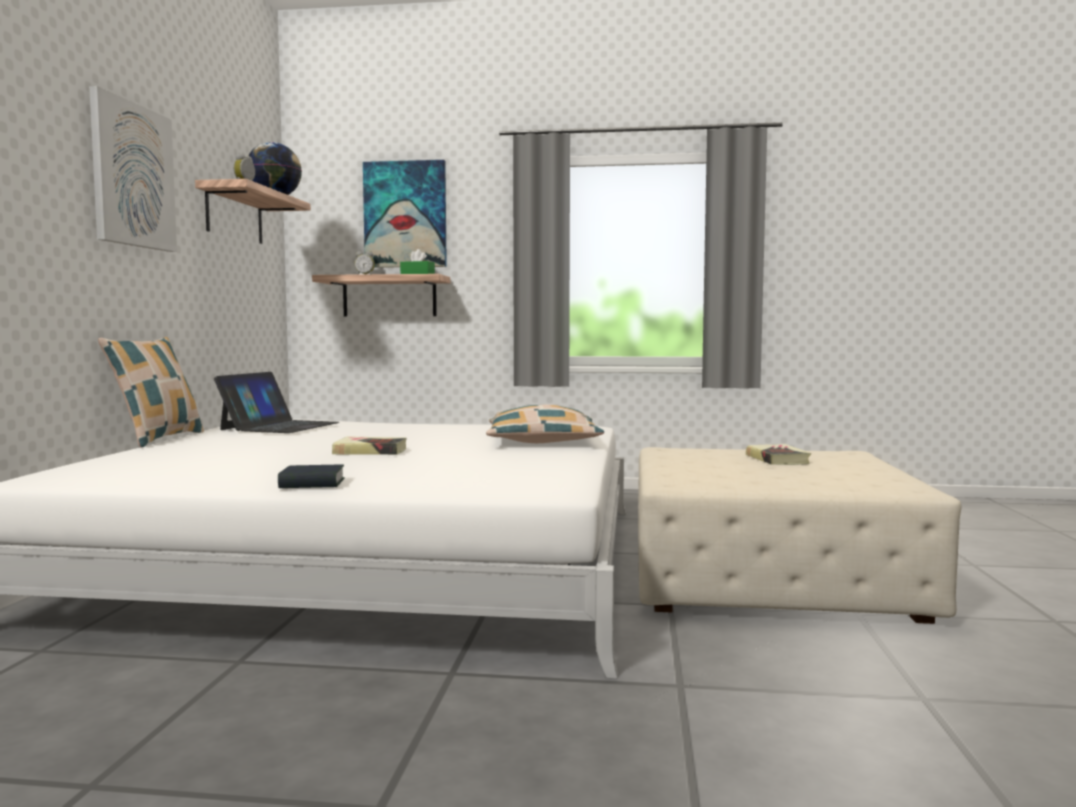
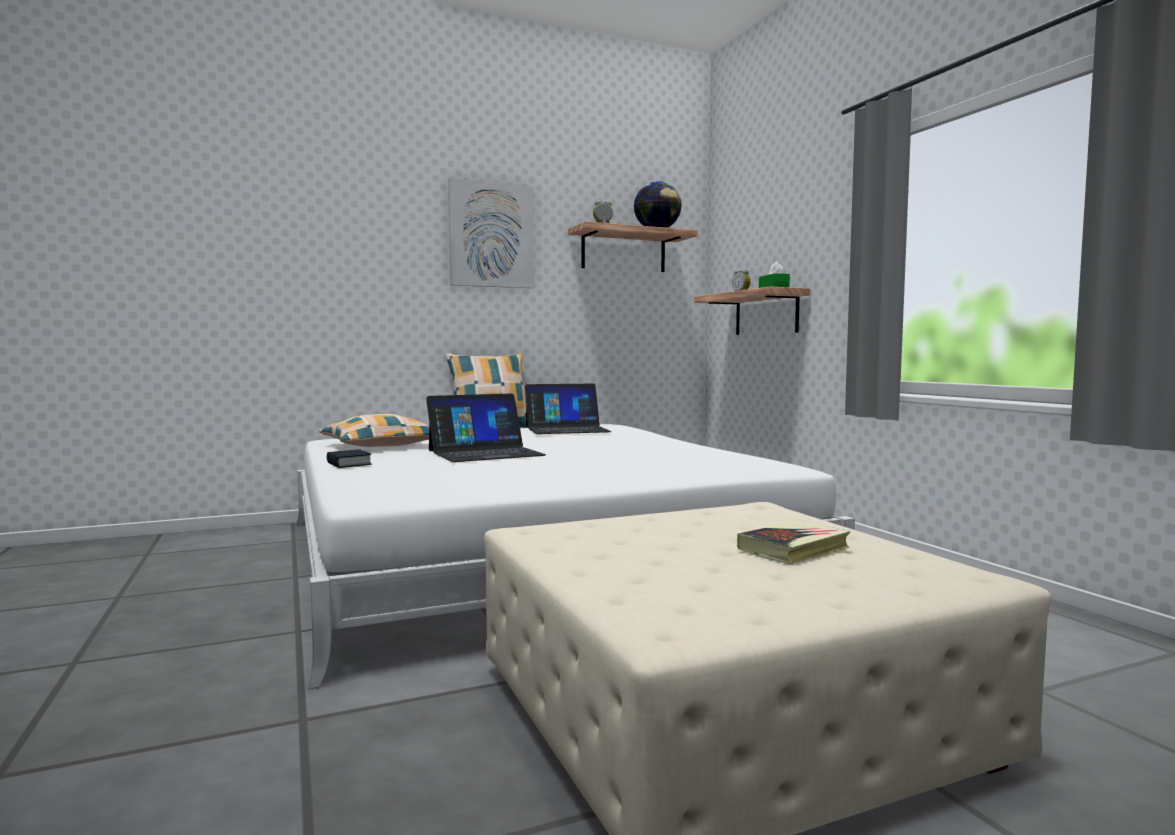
camera: 60 degrees right, 0 degrees up
(370, 451) = (485, 453): book -> laptop
(405, 214) = (780, 226): picture -> none
(542, 441) = (640, 471): pillow -> pillow (380, 446)

